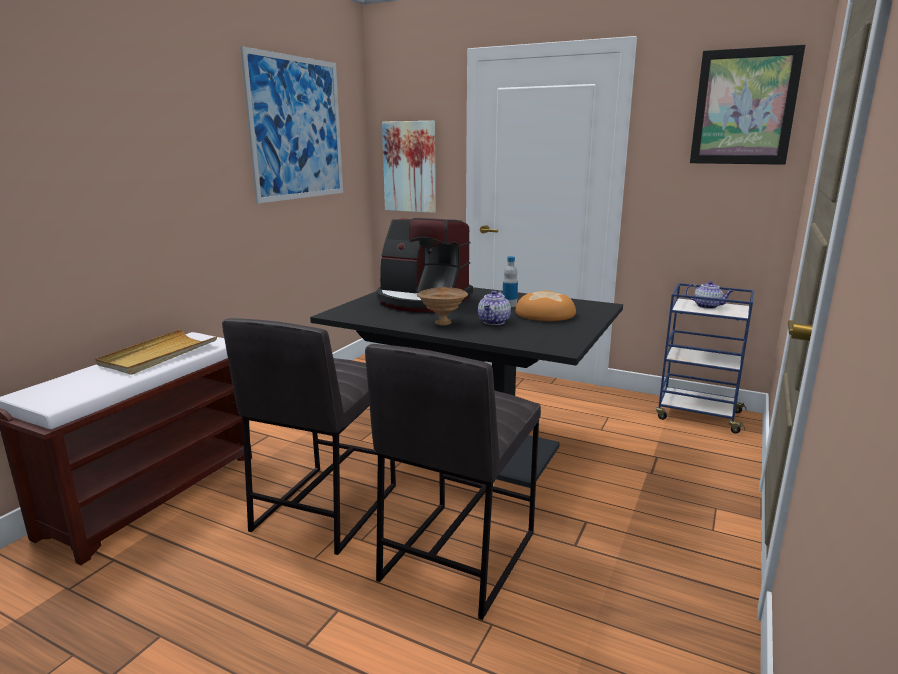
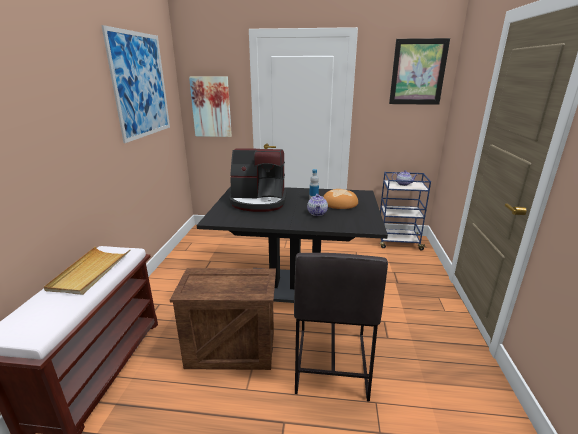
camera: 20 degrees left, 5 degrees up
(324, 507) = (230, 350): grey stool -> crate
(441, 323) = (287, 218): brown bowl -> none

